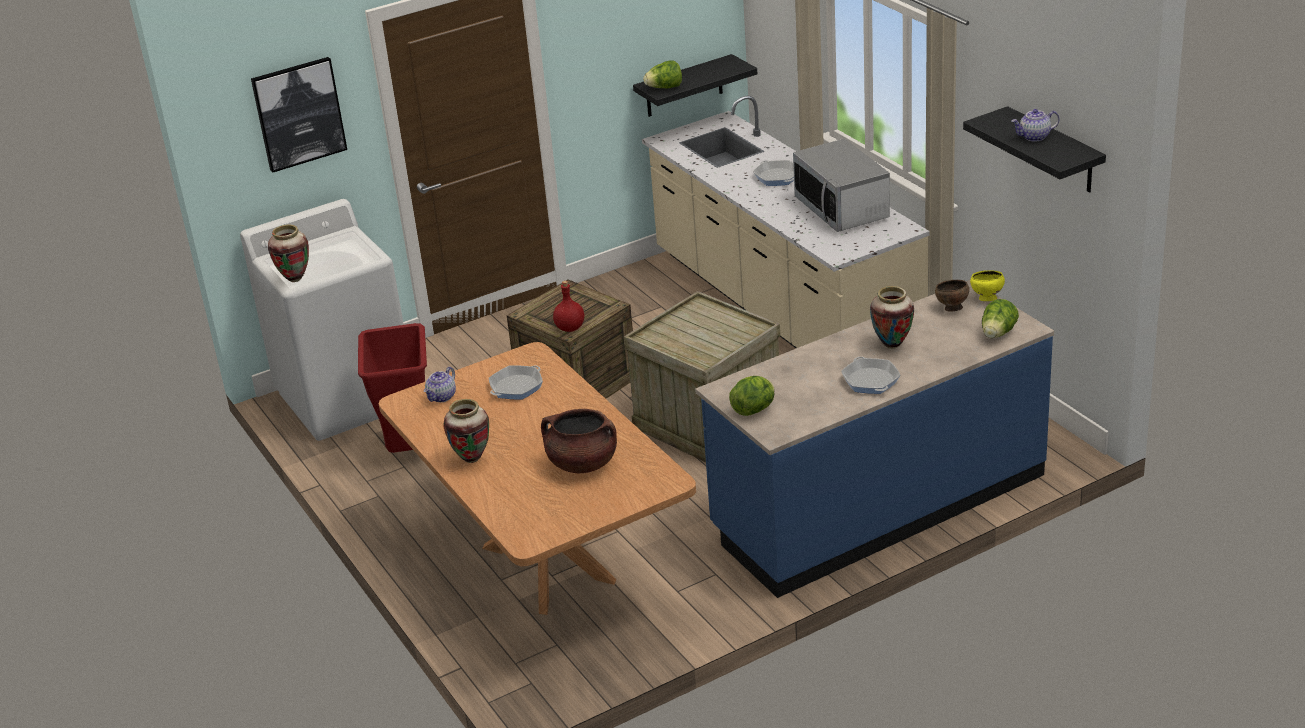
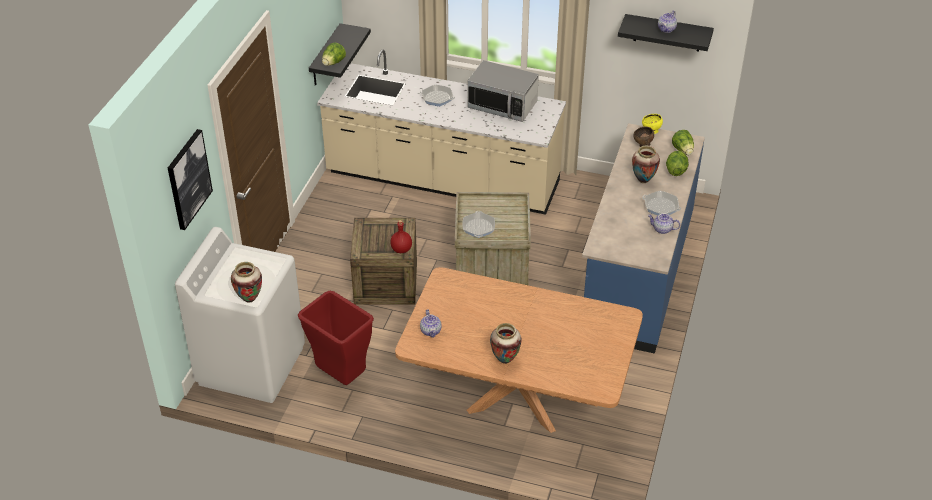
camera: 45 degrees left, 10 degrees up
(516, 387) = (465, 302): frying pan -> frying pan (478, 227)
(582, 463) = (568, 330): brown cooking pot -> none
(754, 410) = (629, 252): lettuce -> lettuce (675, 170)
(833, 404) = (662, 229): none -> teapot

